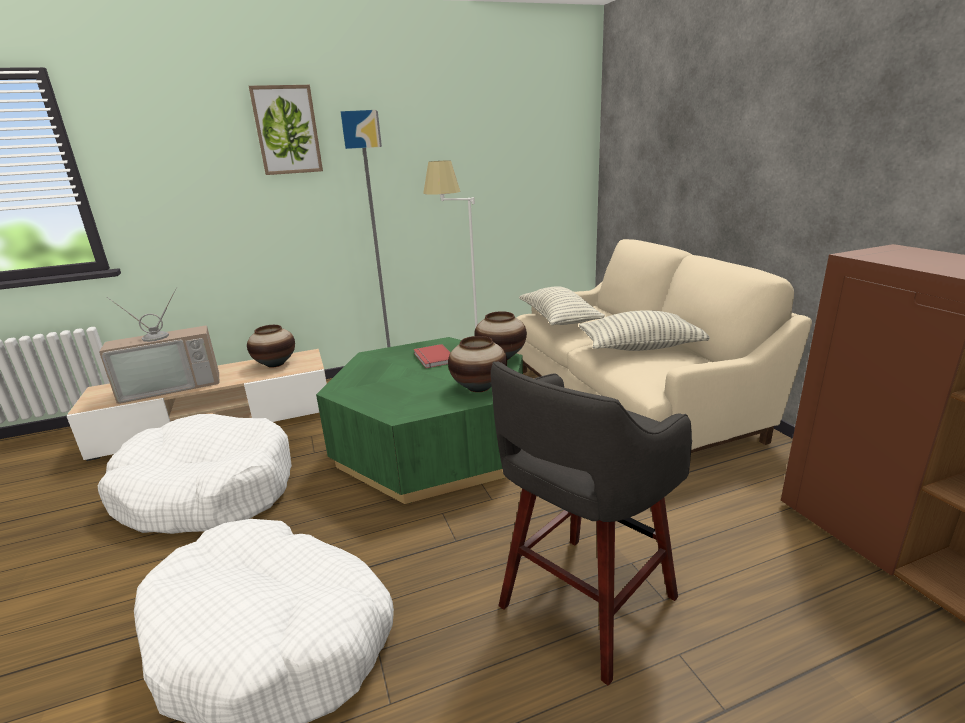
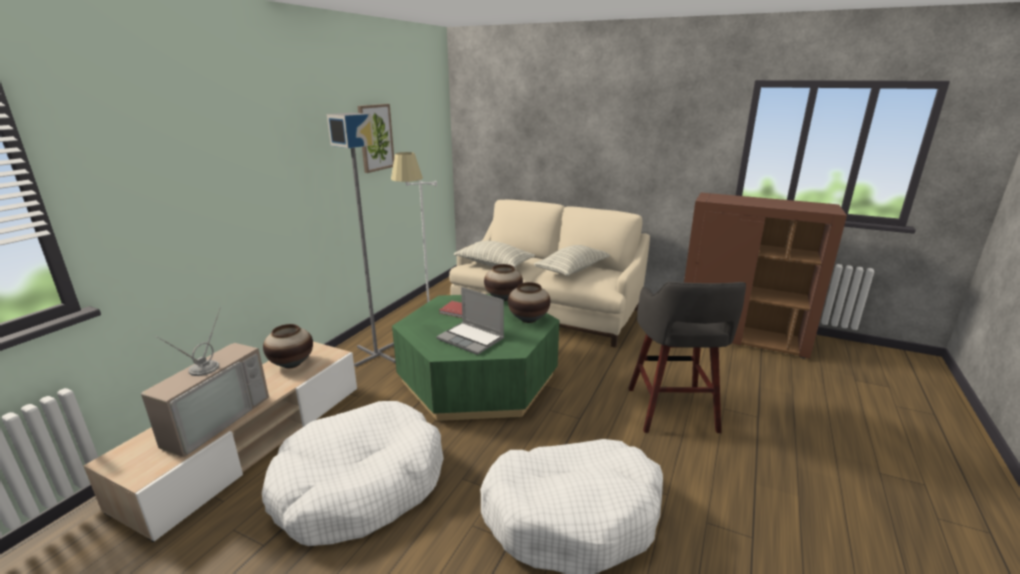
camera: 45 degrees left, 0 degrees up
(287, 130) = (257, 129): picture -> picture (375, 137)
(387, 387) = (471, 339): none -> laptop

